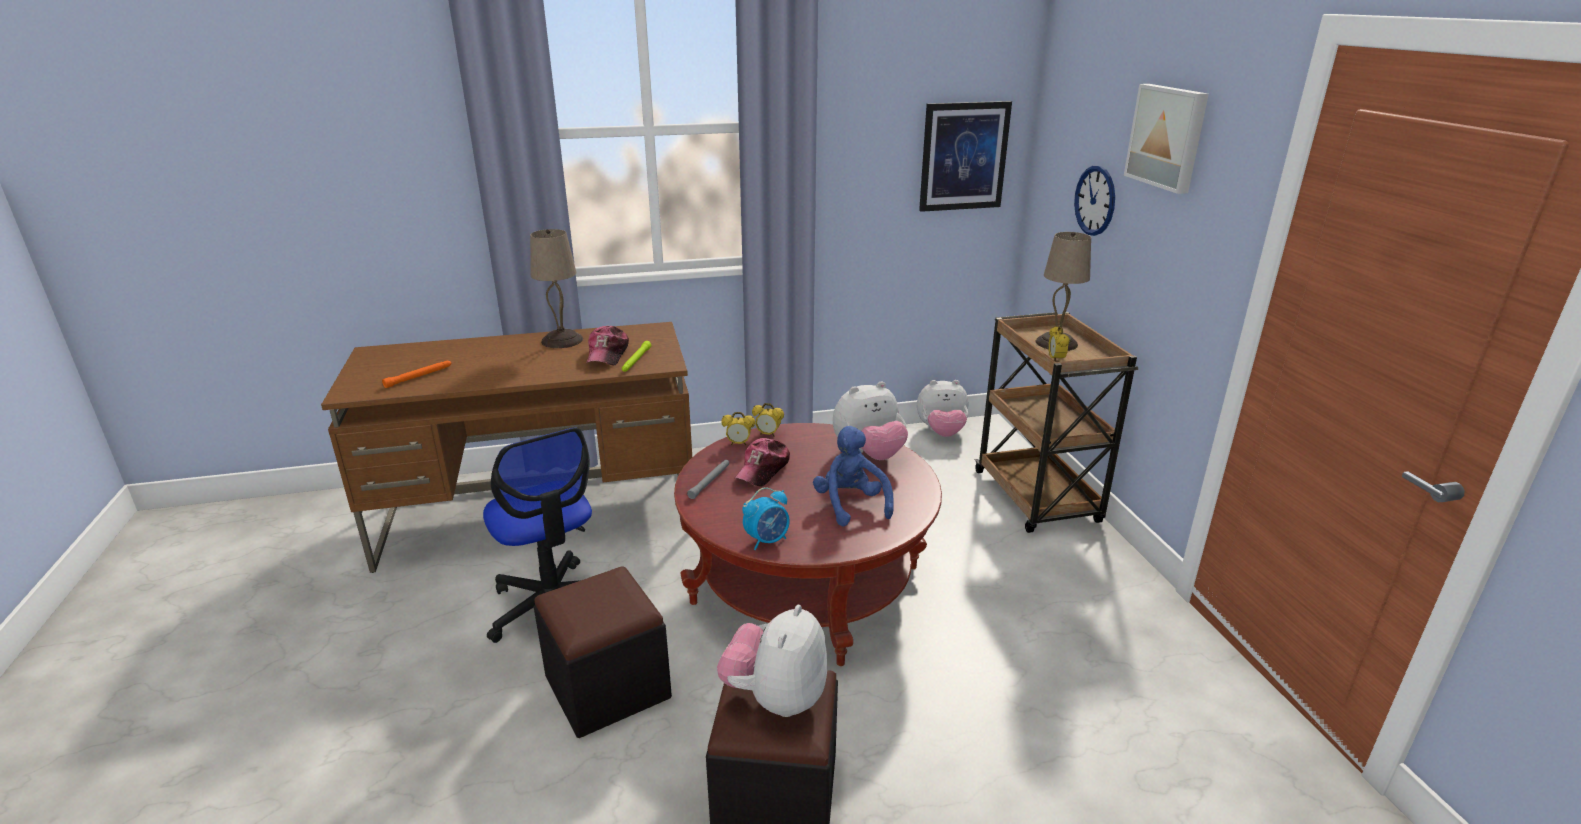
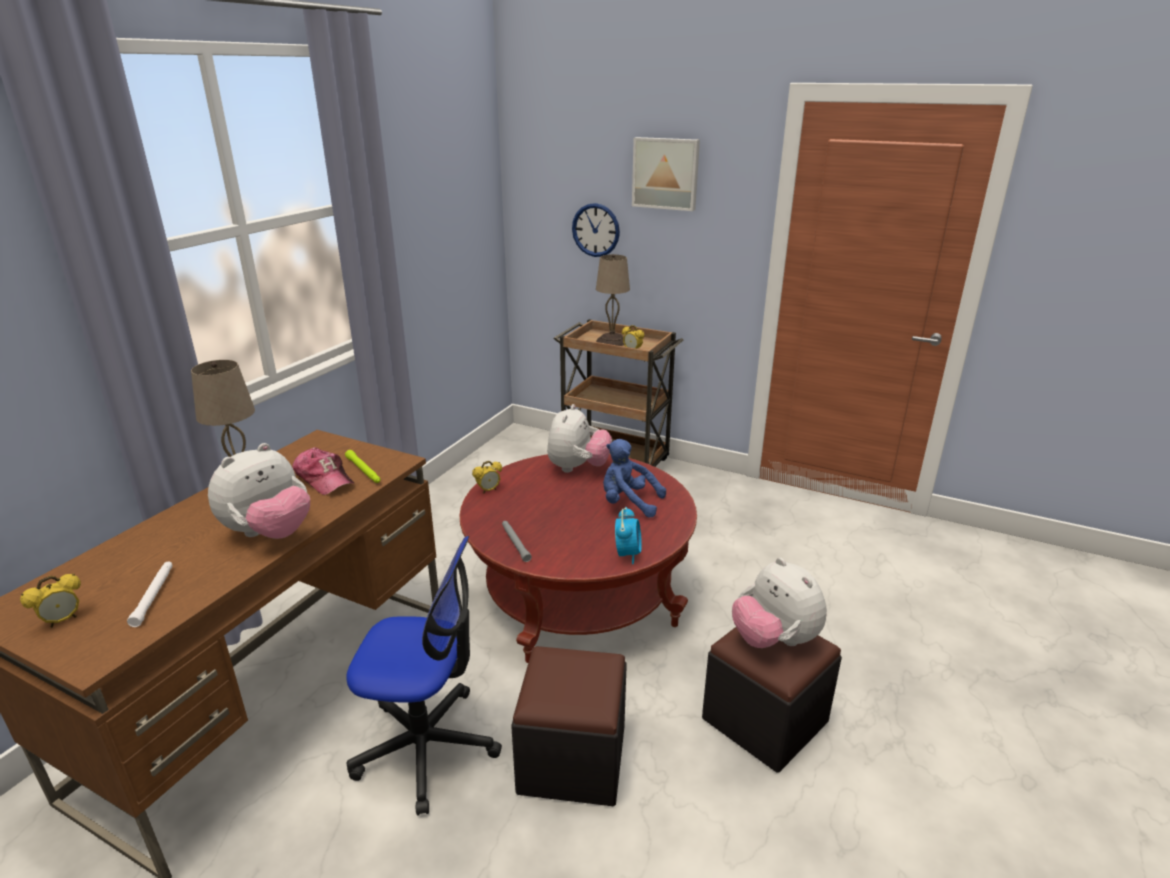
camera: 50 degrees left, 0 degrees up
(419, 377) = (154, 595): orange flashlight -> white flashlight
(738, 444) = (481, 507): alarm clock -> alarm clock (63, 620)
(763, 469) = (533, 514): cap -> none
(941, 432) = (498, 451): plush toy -> plush toy (269, 533)
(963, 156) = (469, 214): picture -> none

